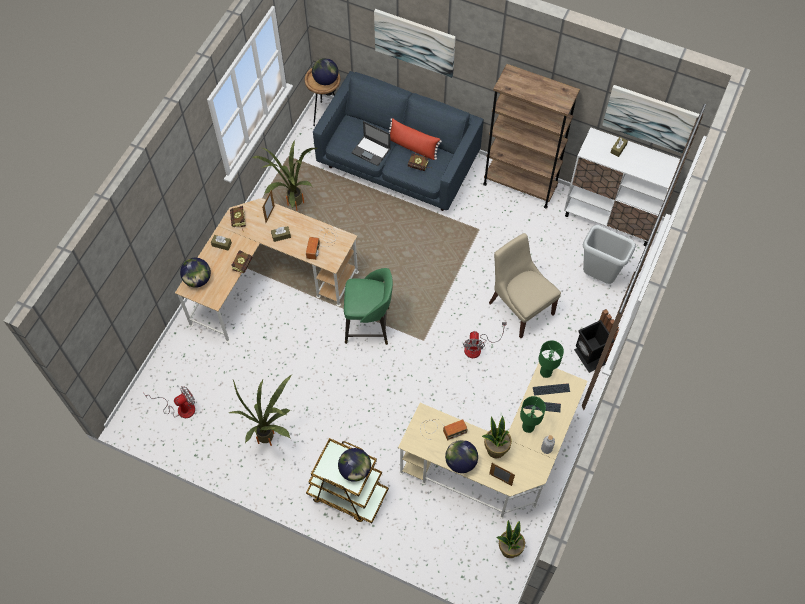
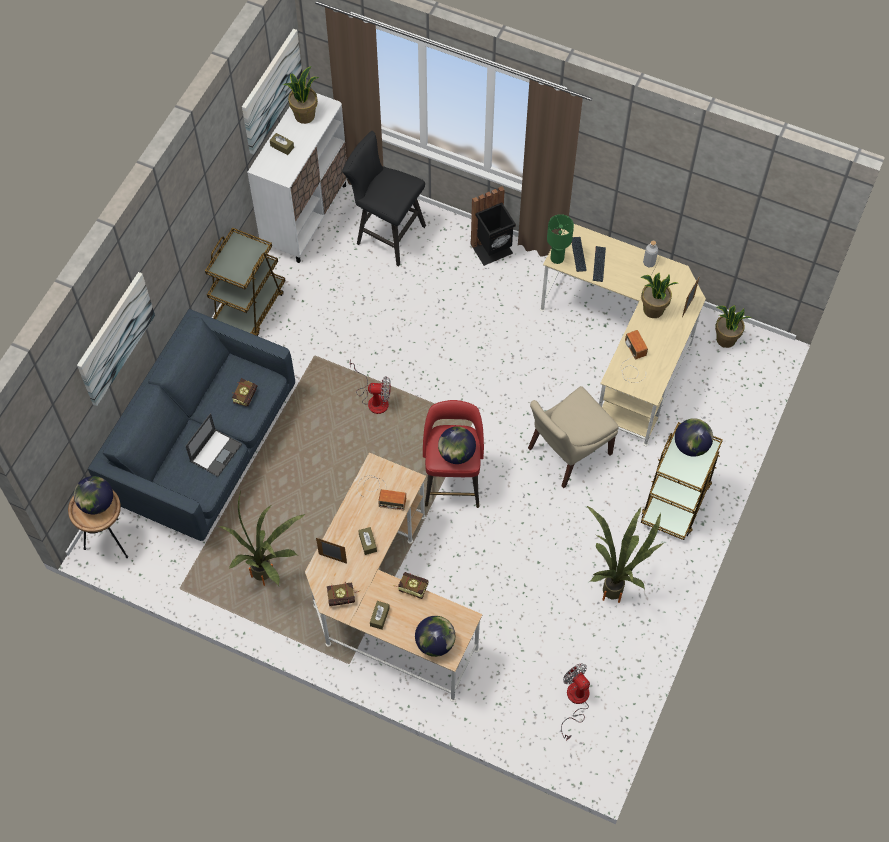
camera: 90 degrees left, 0 degrees up
(369, 325) = (453, 480): green stool -> red stool
(412, 147) = (212, 403): red pillow -> none
(460, 461) = (670, 343): globe -> globe (456, 454)
(478, 347) = (482, 362): fan -> fan (374, 399)
(519, 306) = (427, 316): beige chair -> beige chair (567, 452)
(520, 185) = (249, 308): brown bookcase -> brown cart
(528, 426) = (624, 278): green table lamp -> none
(599, 276) = (386, 234): grey trash can -> black stool
(653, 163) = (304, 115): none -> potted plant

